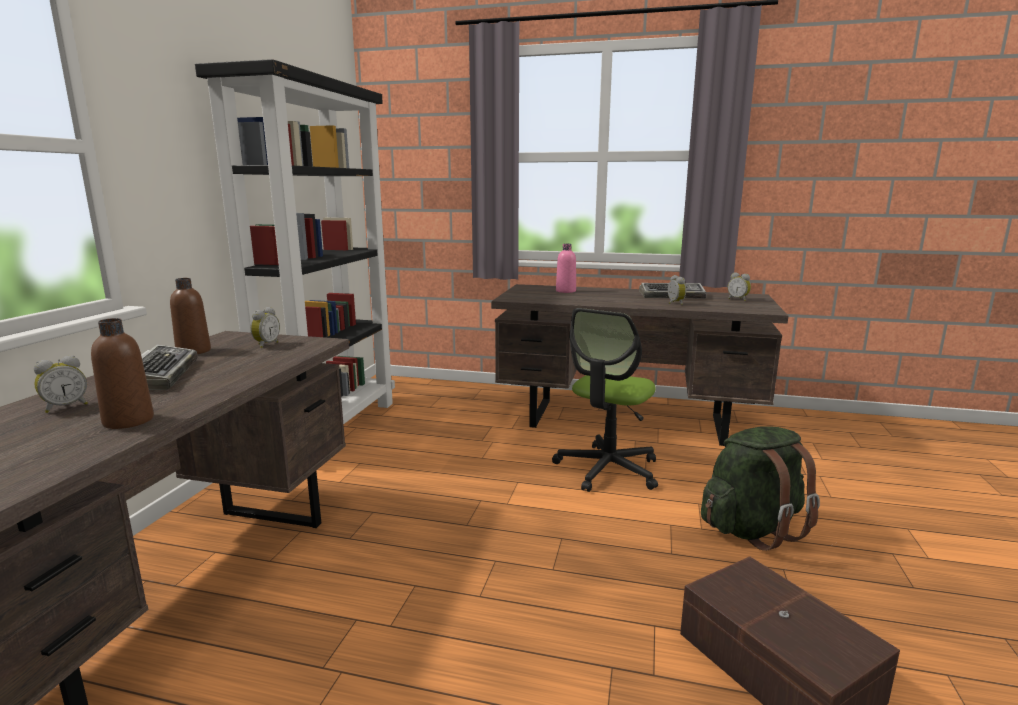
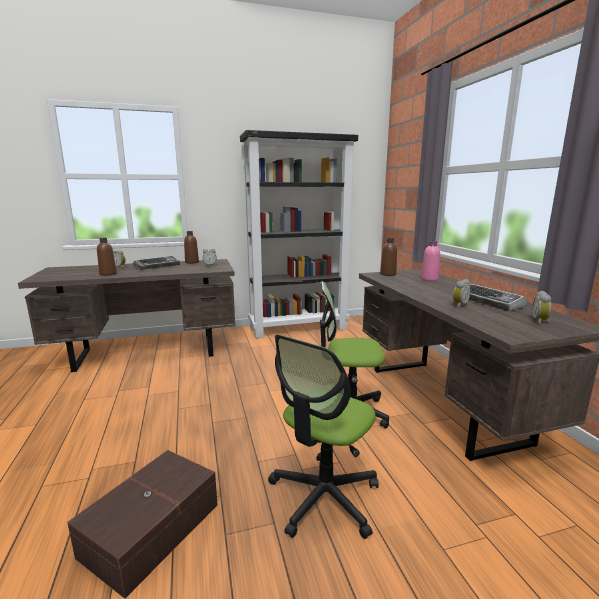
camera: 60 degrees right, 0 degrees up
(519, 295) = (388, 274): none -> brown bottle
(752, 529) = (324, 497): green backpack -> office chair

